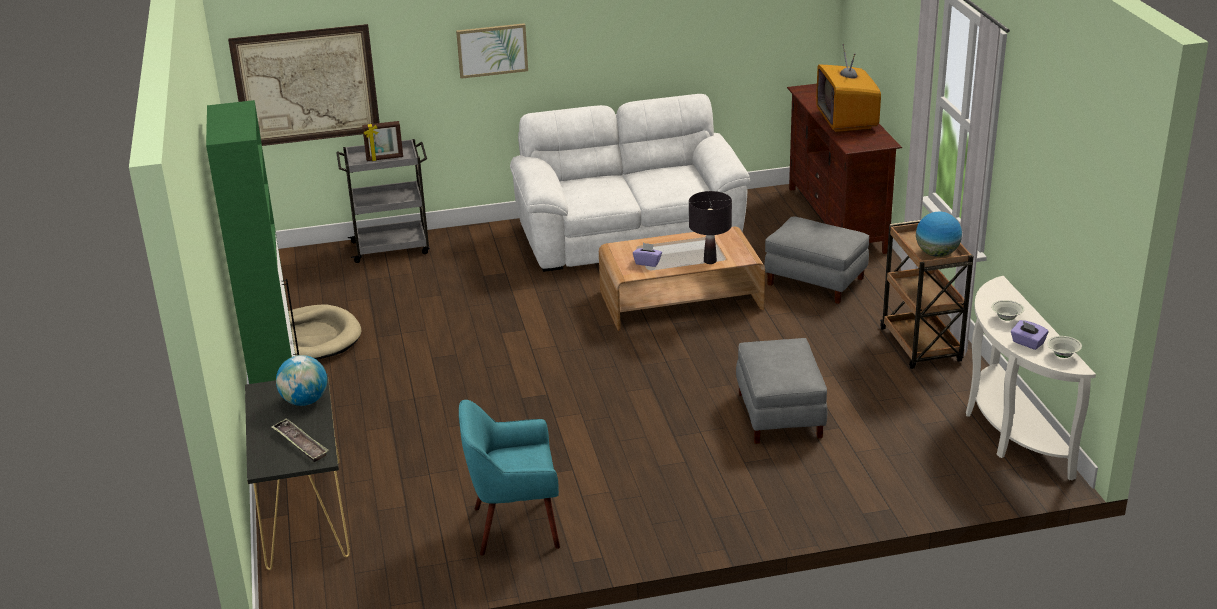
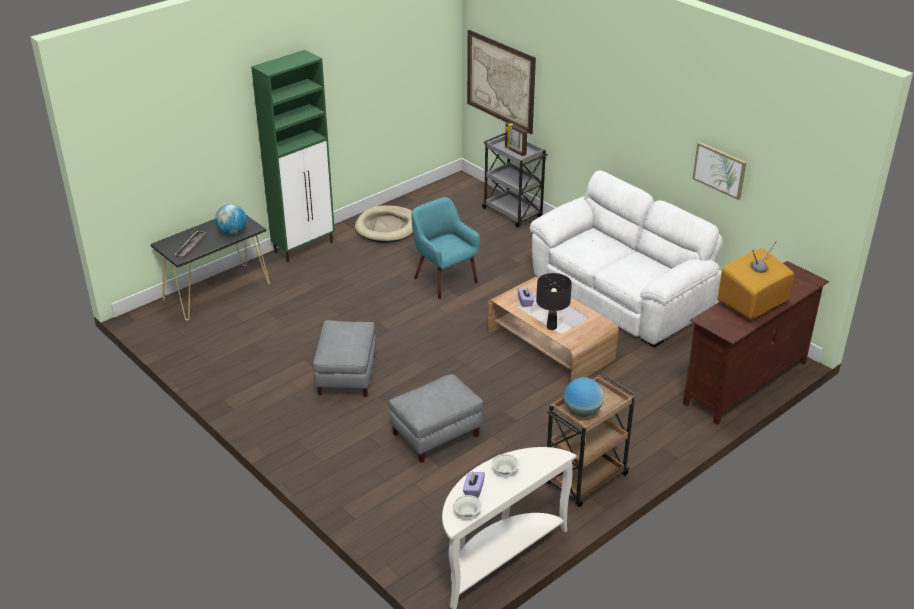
camera: 60 degrees right, 5 degrees up
(492, 50) = (599, 114): picture -> picture (719, 170)
(514, 526) = (245, 366): turquoise armchair -> turquoise armchair (444, 280)
(815, 281) = (634, 399): grey ottoman -> grey ottoman (346, 375)

